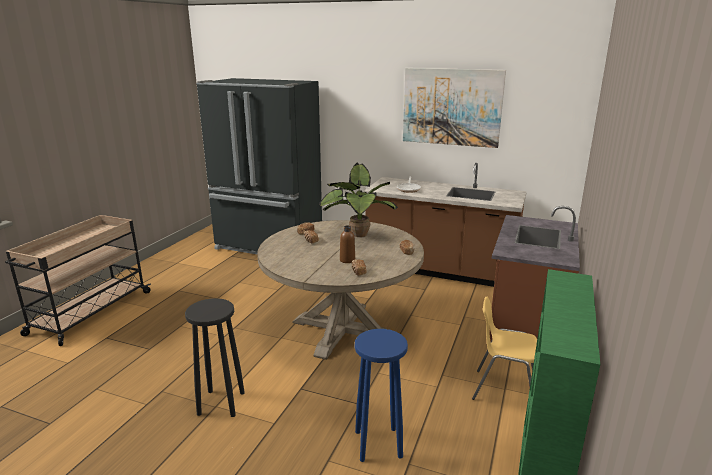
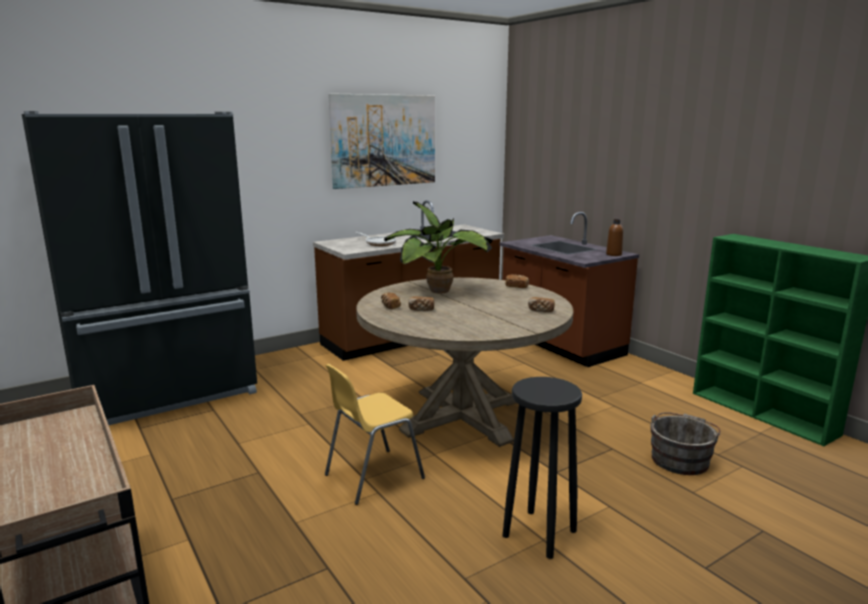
camera: 55 degrees left, 5 degrees down
(347, 260) = (504, 308): brown bottle -> brown bottle (614, 254)
(378, 443) = (680, 459): blue stool -> grey bucket
(503, 390) = (641, 383): yellow chair -> yellow chair (372, 476)

